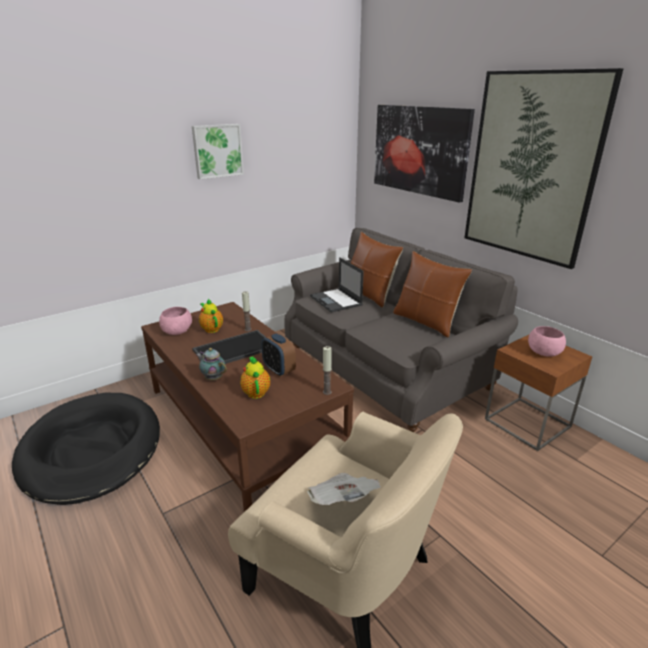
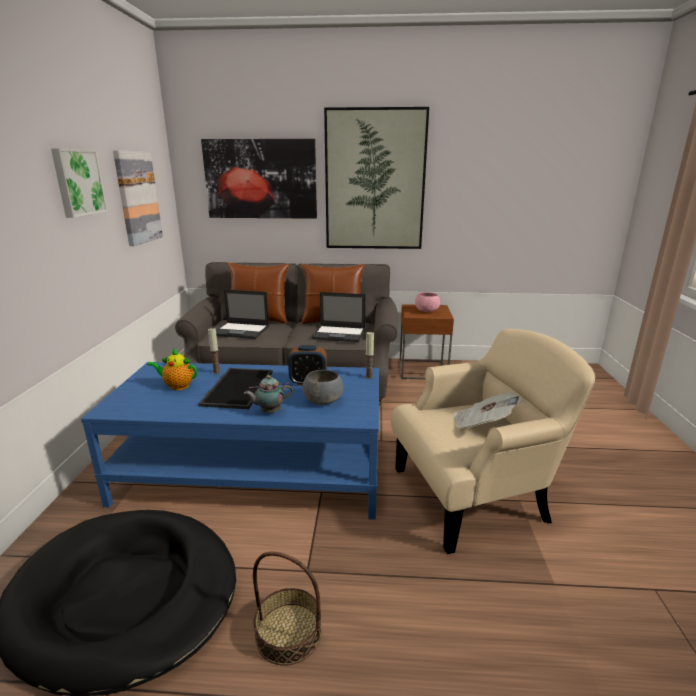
camera: 50 degrees left, 5 degrees down
(102, 538) = (288, 633): none -> basket
(176, 332) = (143, 403): pink bowl -> none
(242, 424) = (254, 472): brown coffee table -> blue coffee table
(256, 392) = (324, 401): teapot -> grey bowl
(294, 161) = (137, 197): none -> picture
(402, 338) = (340, 334): none -> laptop

